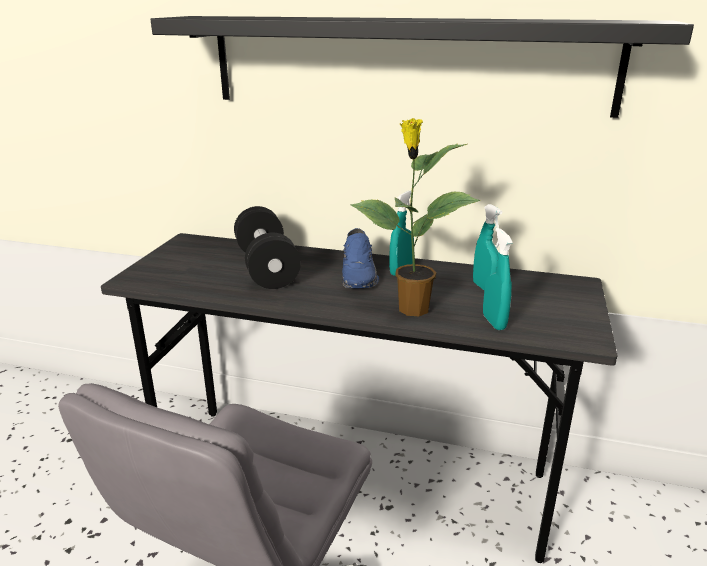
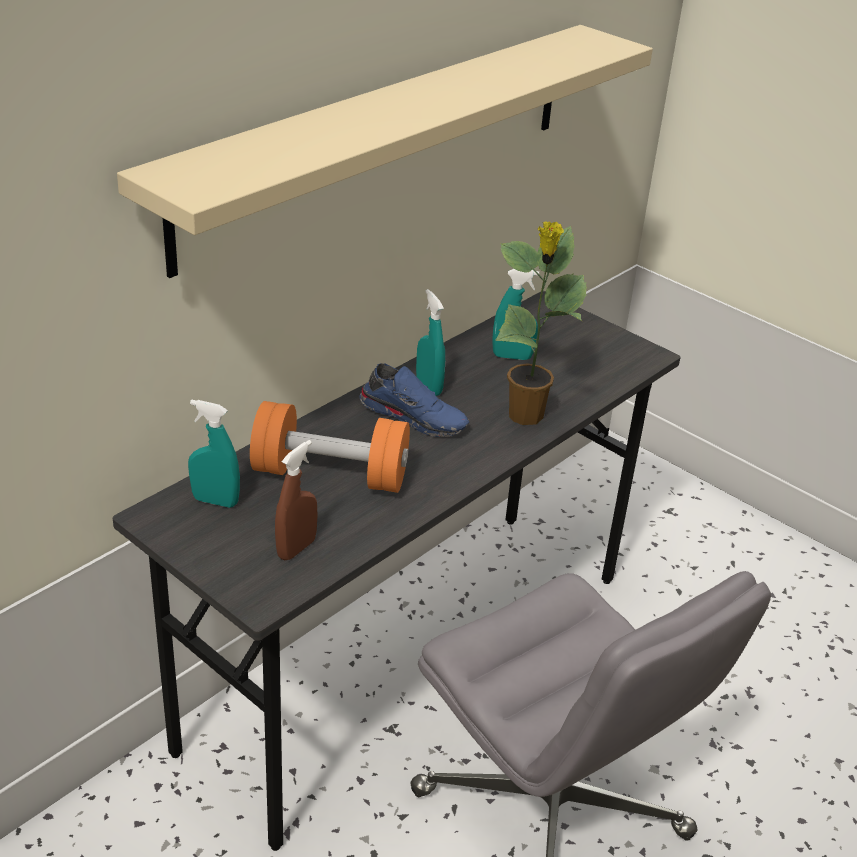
camera: 65 degrees left, 10 degrees up
(184, 277) = (296, 548): none -> brown spray bottle
(266, 267) = (330, 474): black dumbbell -> orange dumbbell
(406, 64) = (383, 140): black shelf -> beige shelf
(494, 322) = (586, 384): turquoise spray bottle -> turquoise spray bottle (215, 501)

